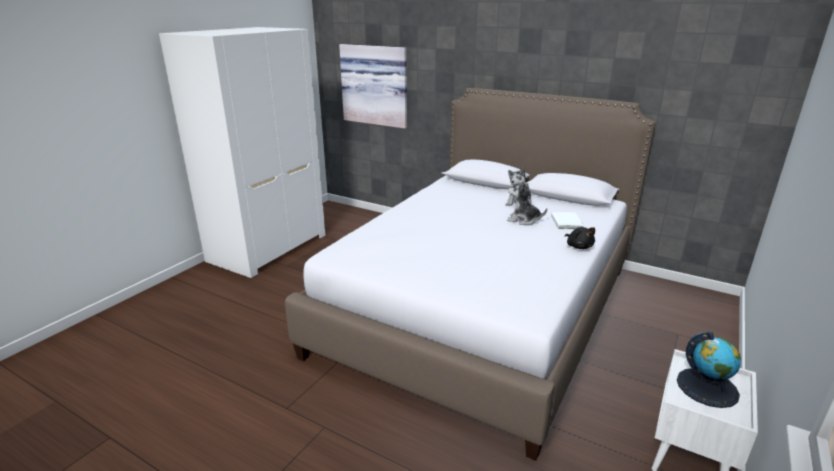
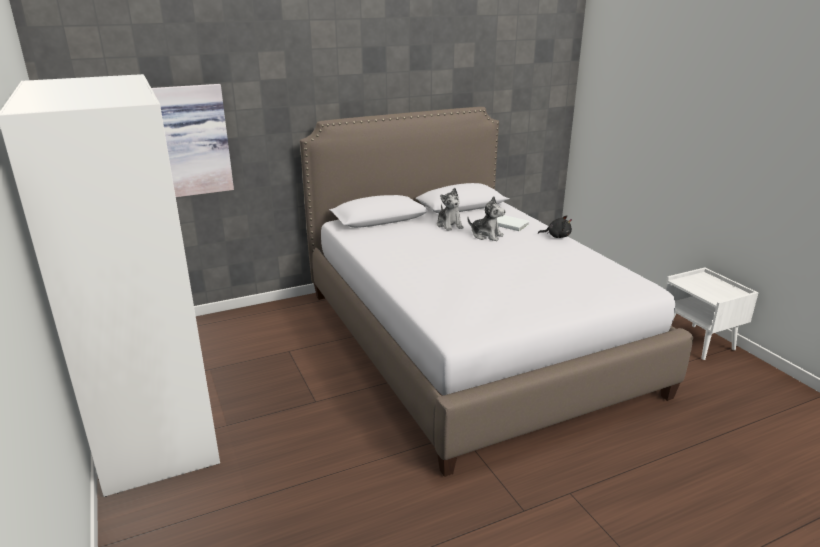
camera: 55 degrees left, 0 degrees up
(523, 220) = (486, 235): plush toy -> plush toy turned 120 degrees counterclockwise
(707, 387) = (707, 286): globe -> none

